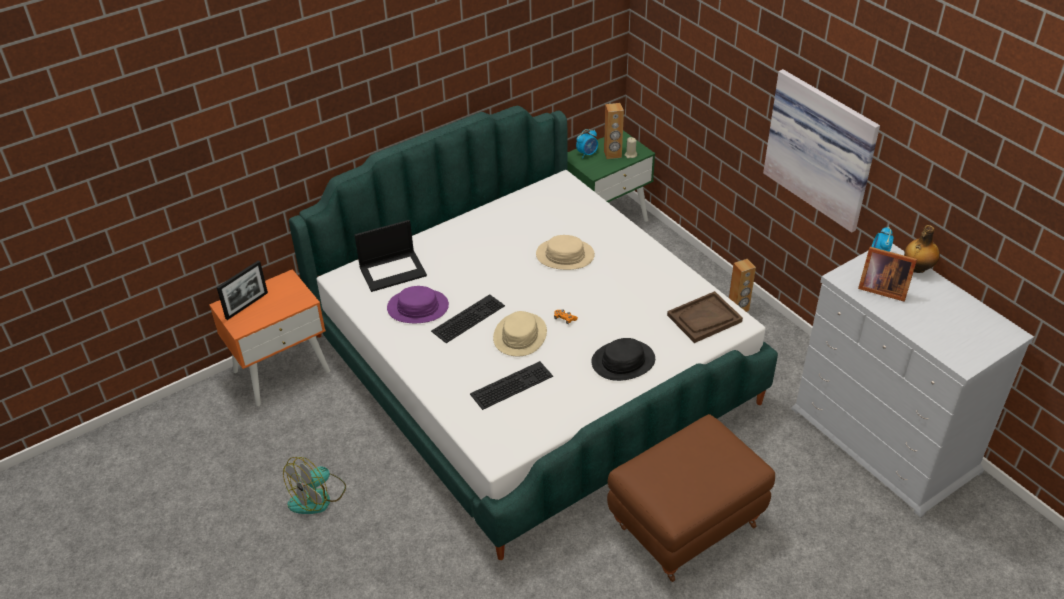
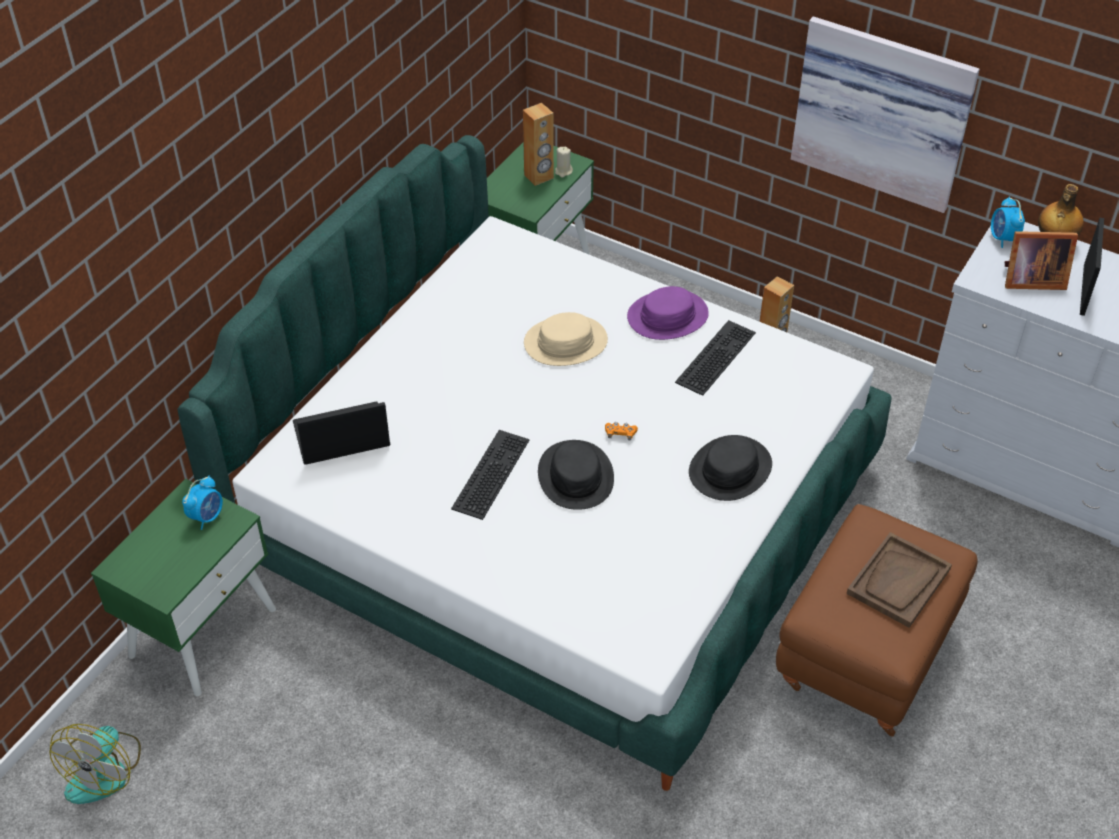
camera: 25 degrees left, 5 degrees up
(247, 305) = (152, 556): picture frame -> picture frame (1084, 289)
(282, 370) = (203, 631): orange nightstand -> green nightstand
(318, 497) = (369, 797): fan -> fan (104, 770)
(393, 270) = (340, 436): laptop -> laptop turned 150 degrees counterclockwise
(418, 307) = (410, 480): purple hat -> purple hat (667, 316)
(511, 384) = (606, 548): keyboard -> keyboard (714, 356)
(520, 335) = (576, 476): beige hat -> black hat
(587, 154) = (504, 185): alarm clock -> alarm clock (207, 516)
(704, 319) = (795, 378): brown tray -> brown tray (898, 581)

